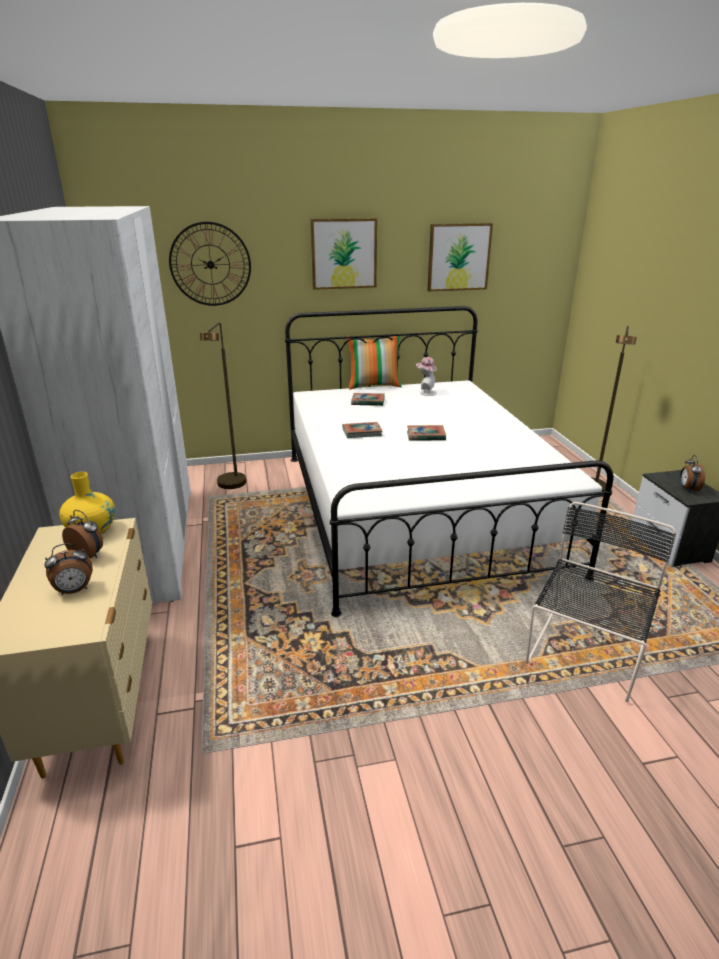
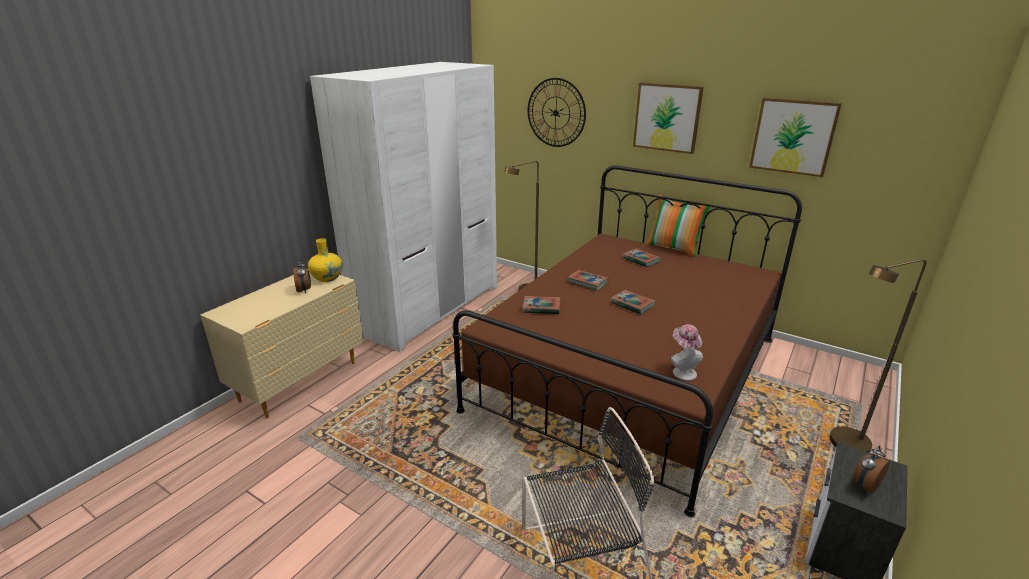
camera: 45 degrees right, 0 degrees up
(74, 591) = (272, 304): alarm clock -> none
(366, 466) = (541, 308): none -> book
(415, 509) = (628, 372): white bed -> brown bed
(426, 392) = (708, 269): hat -> hat (682, 371)

